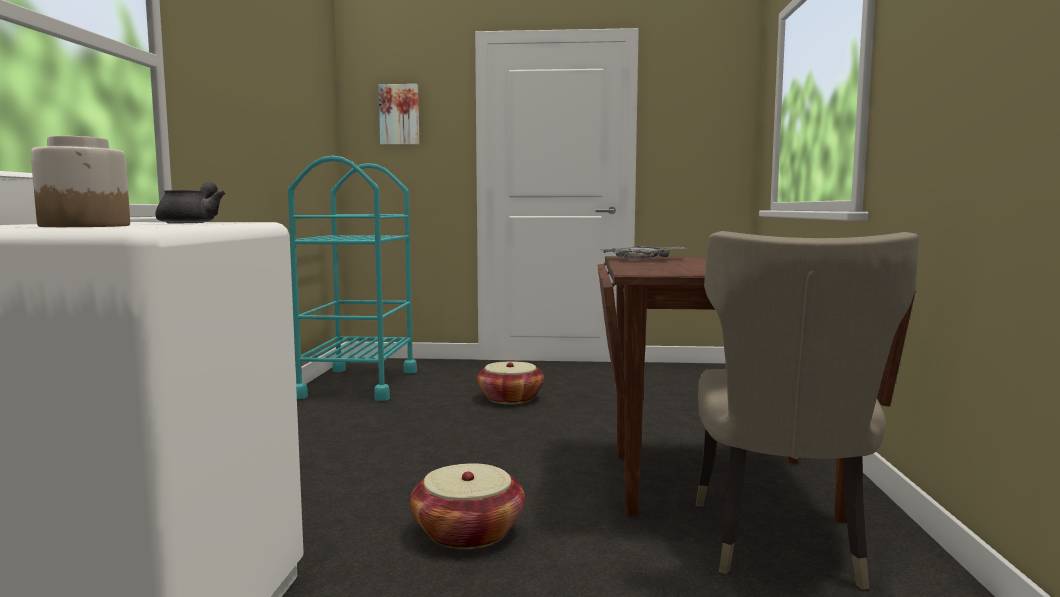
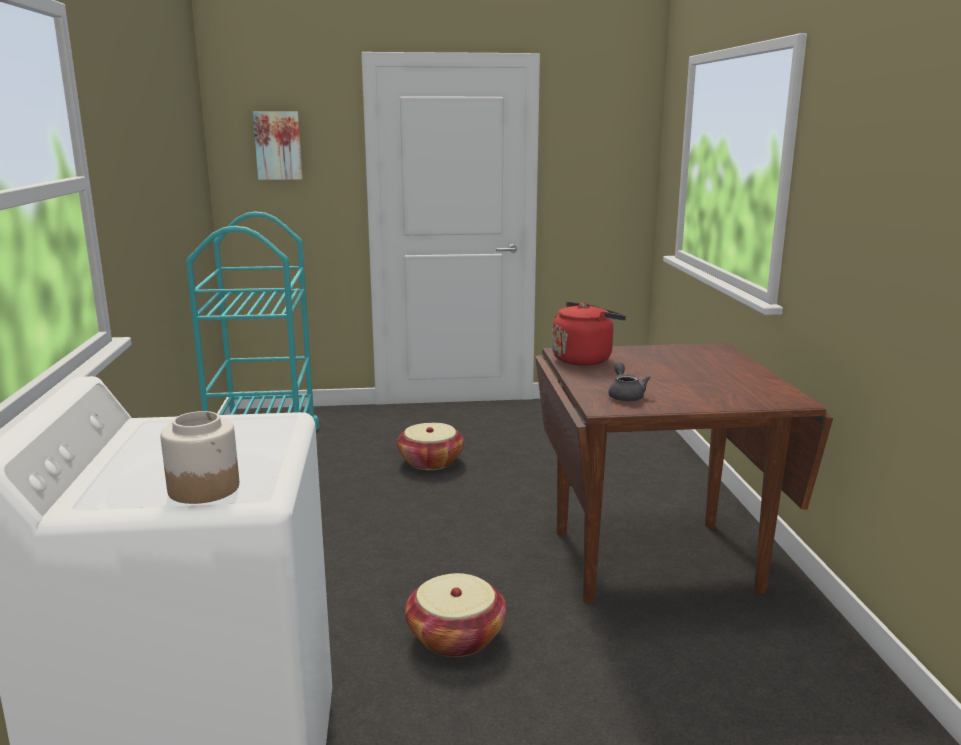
camera: 10 degrees left, 10 degrees up
(193, 222) = (245, 435): grey teapot -> grey teapot (625, 396)
(643, 259) = (584, 359): tray -> red kettle
(782, 546) = (719, 624): beige chair -> none

